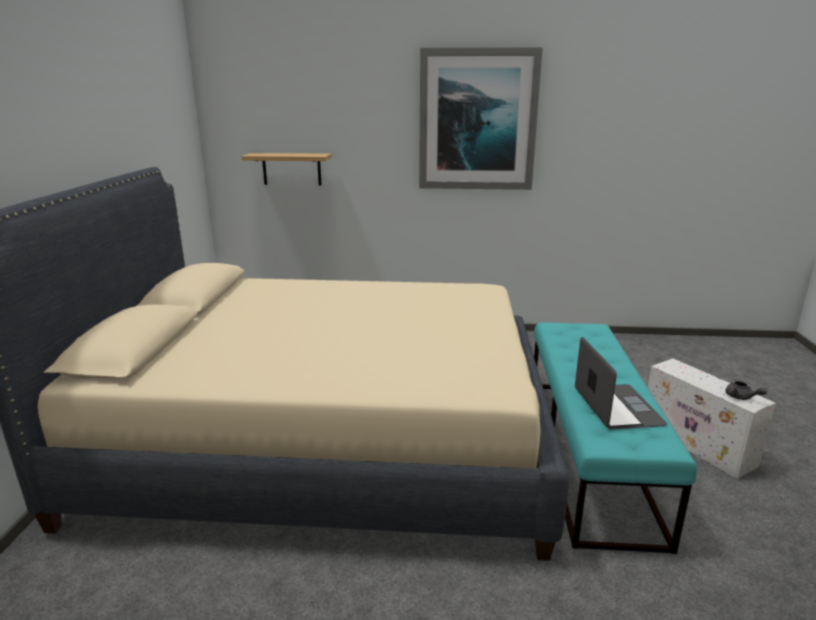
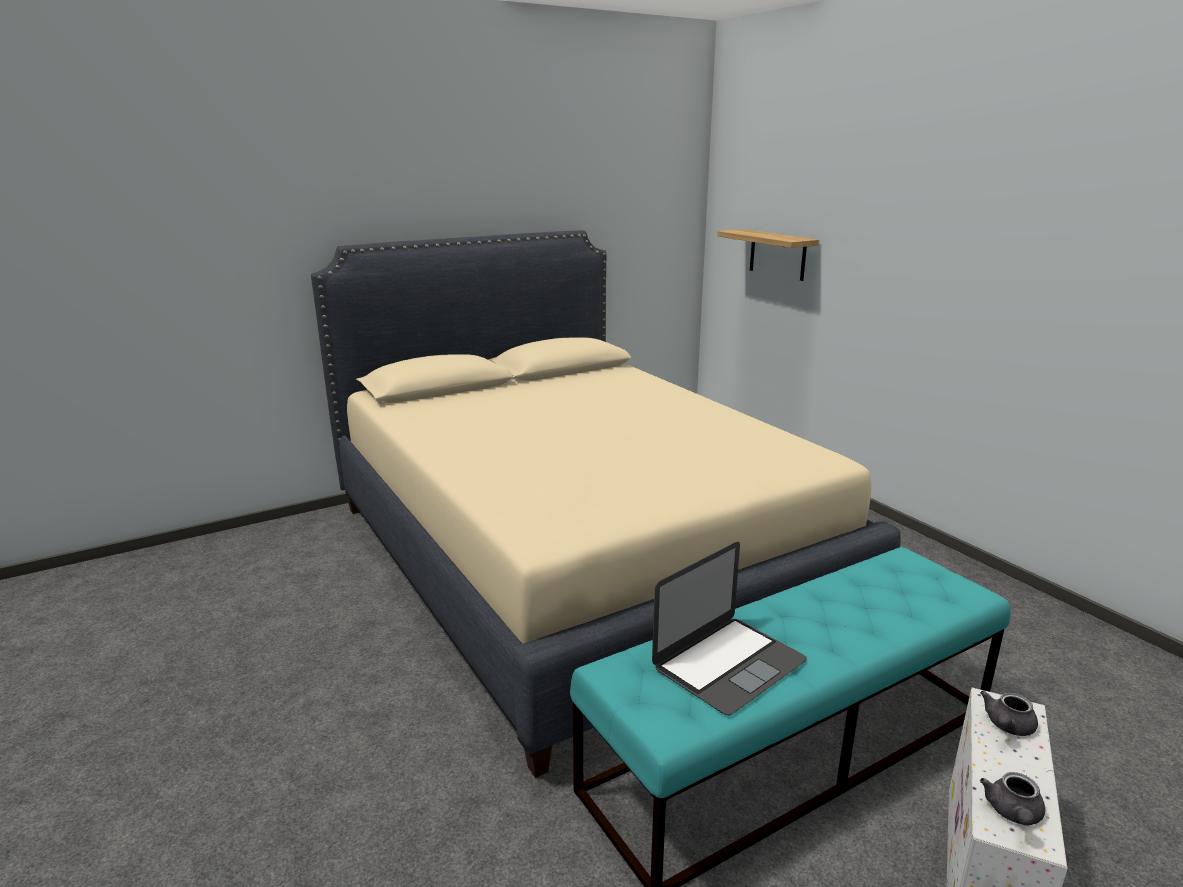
camera: 55 degrees right, 0 degrees up
(477, 120) = (1015, 208): picture -> none
(684, 372) = (1007, 726): none -> grey teapot

